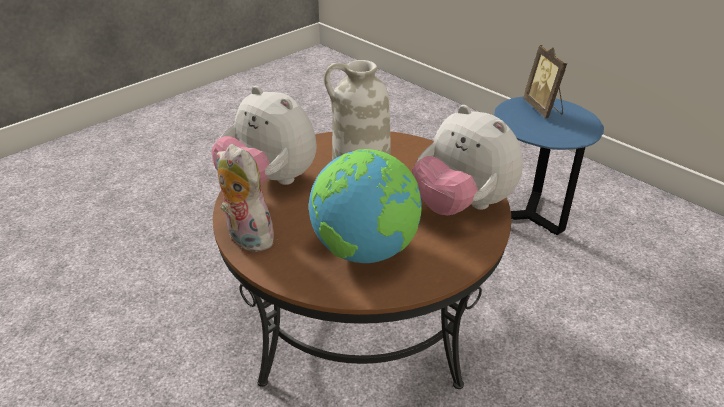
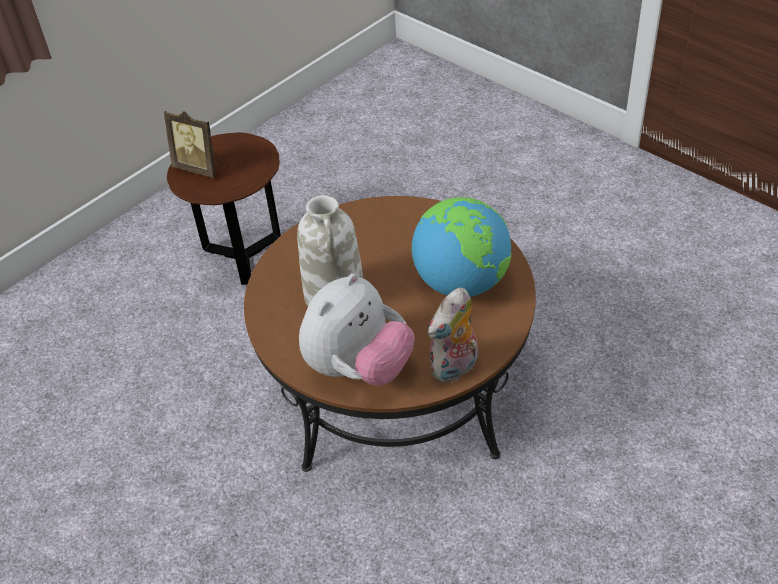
camera: 90 degrees left, 10 degrees up
(462, 206) = (389, 224): plush toy -> none
(529, 215) = (244, 257): blue side table -> brown side table
(543, 109) = (199, 167): picture frame -> picture frame turned 45 degrees clockwise

